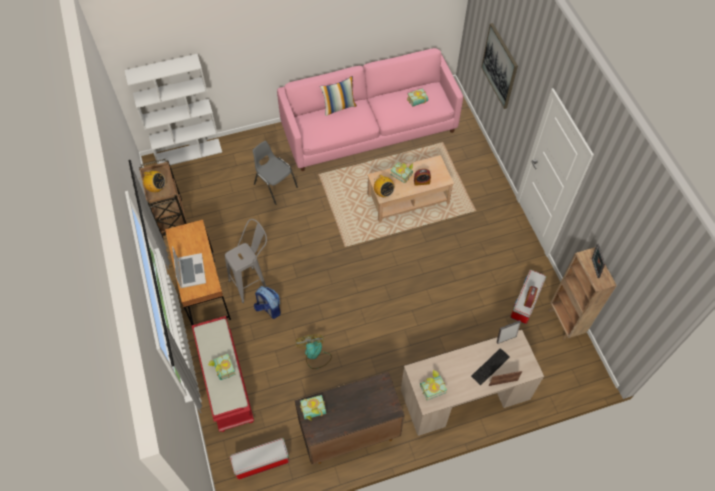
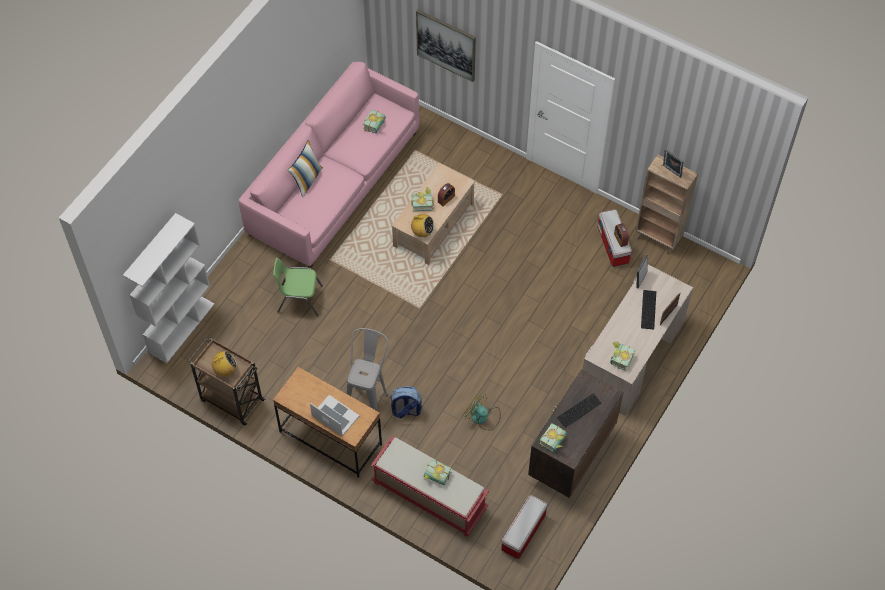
camera: 40 degrees left, 0 degrees up
(275, 185) = (299, 299): grey chair -> green chair
(355, 401) = (578, 410): none -> keyboard

